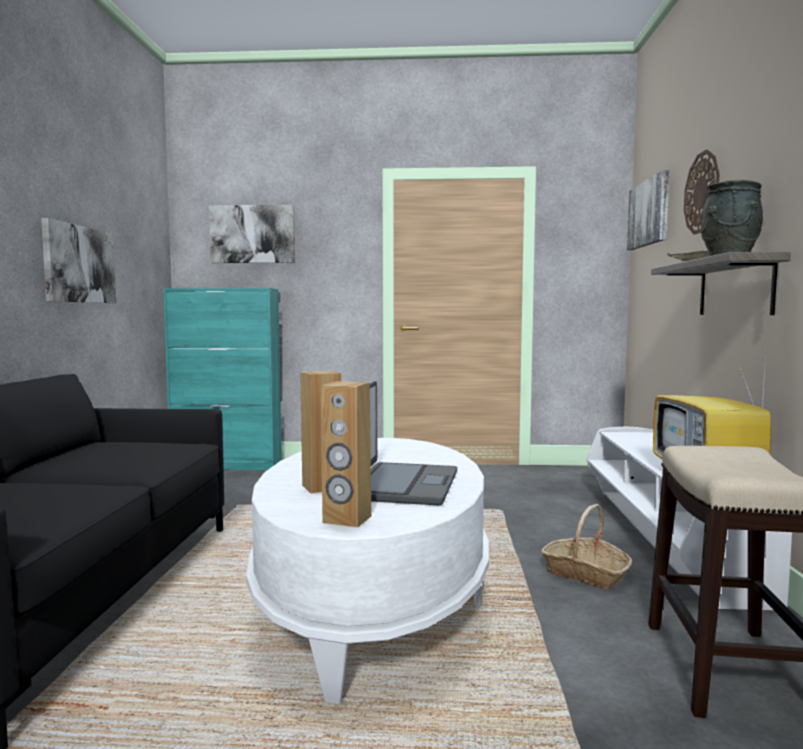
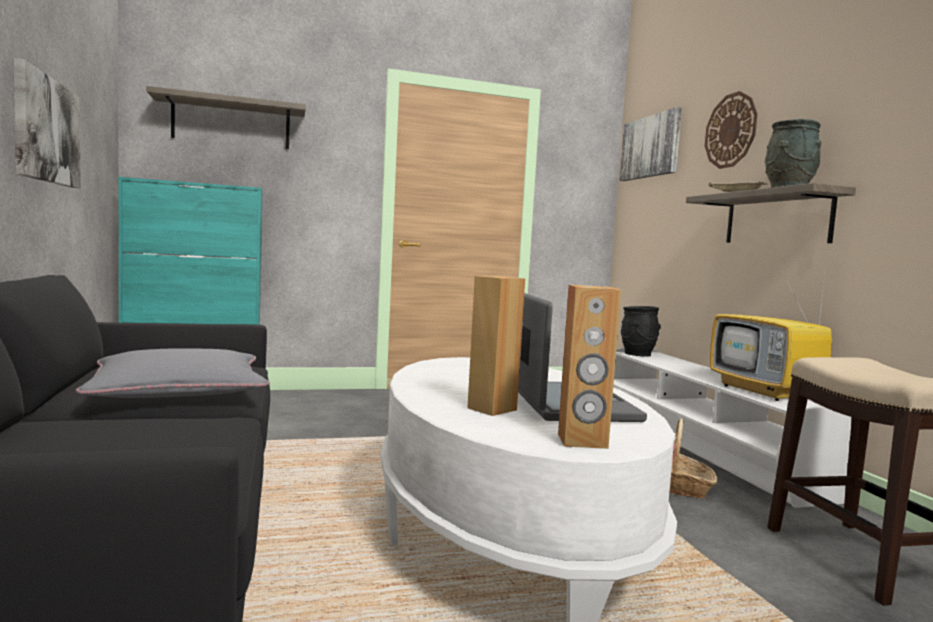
camera: 20 degrees left, 0 degrees up
(115, 463) = (179, 390): none -> grey pillow
(252, 234) = (231, 123): picture -> shelf
(624, 434) = (638, 354): none -> black vase

